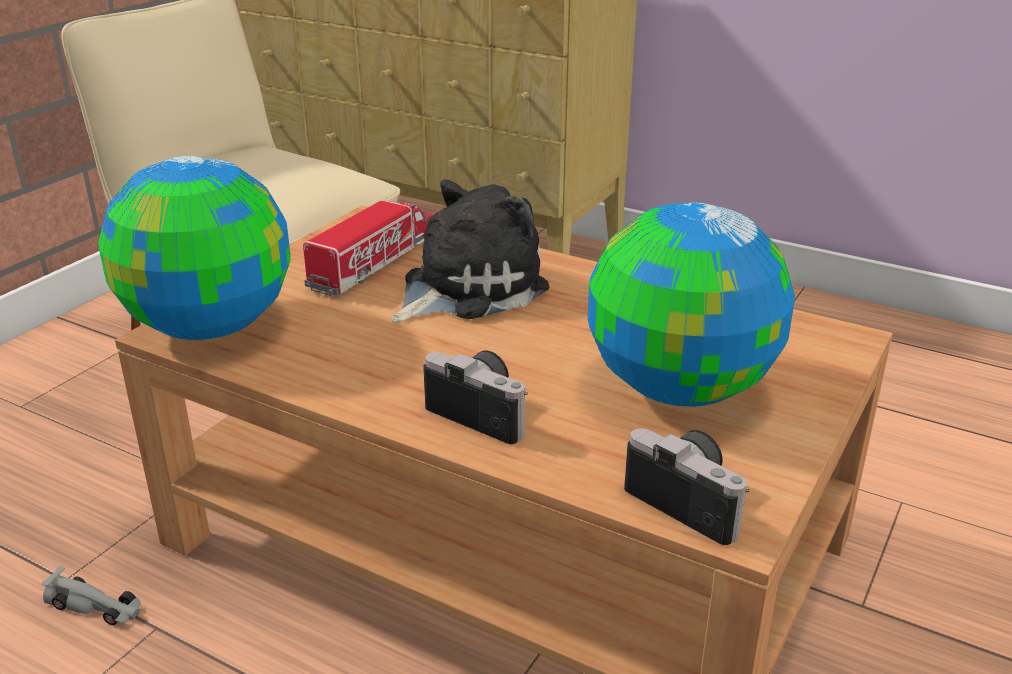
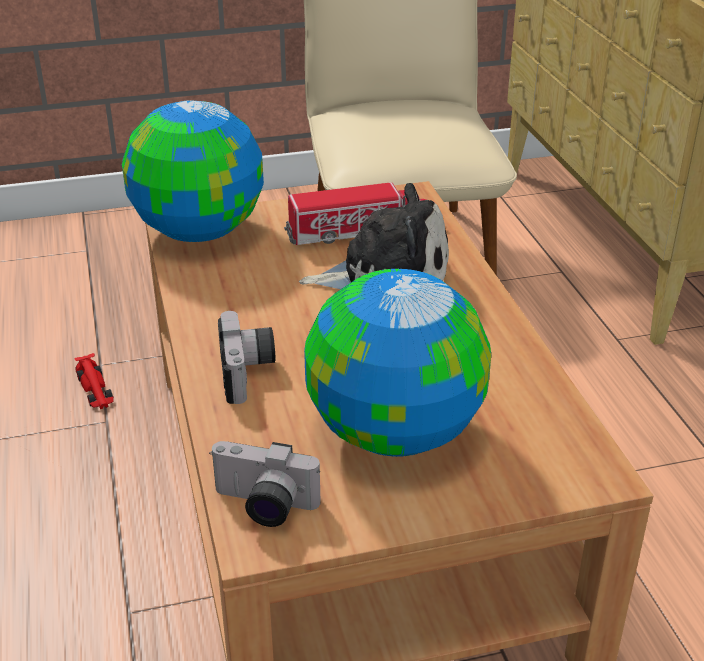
camera: 45 degrees right, 5 degrees up
(95, 606) = (95, 389): grey toy car -> red toy car
(692, 500) = (262, 506): camera -> camera turned 105 degrees clockwise

